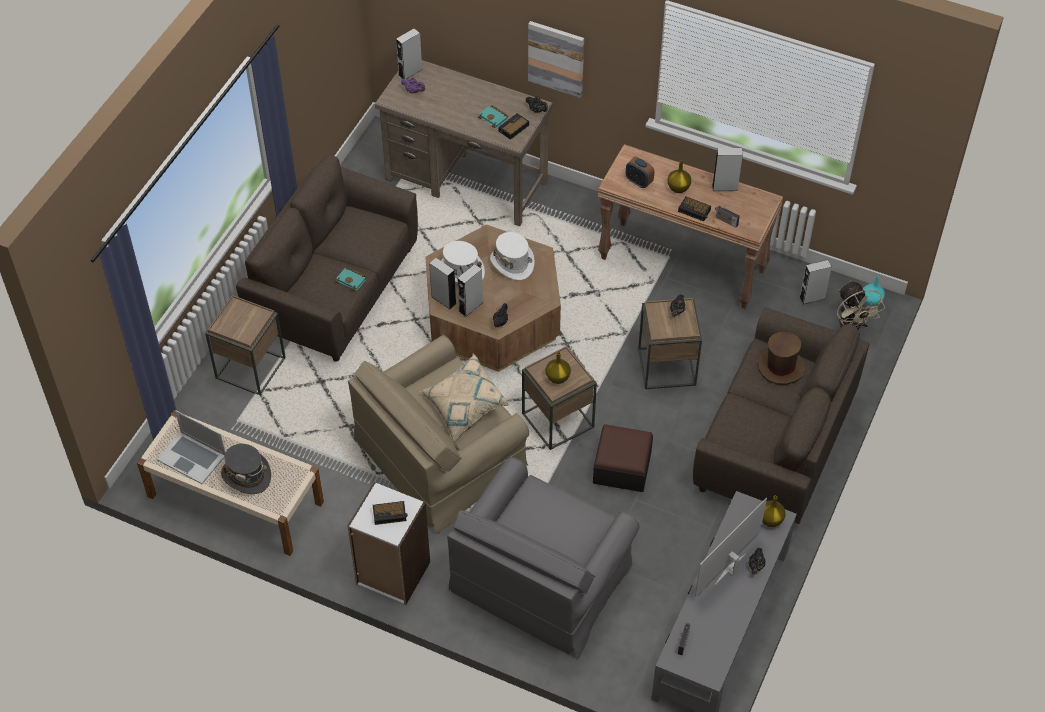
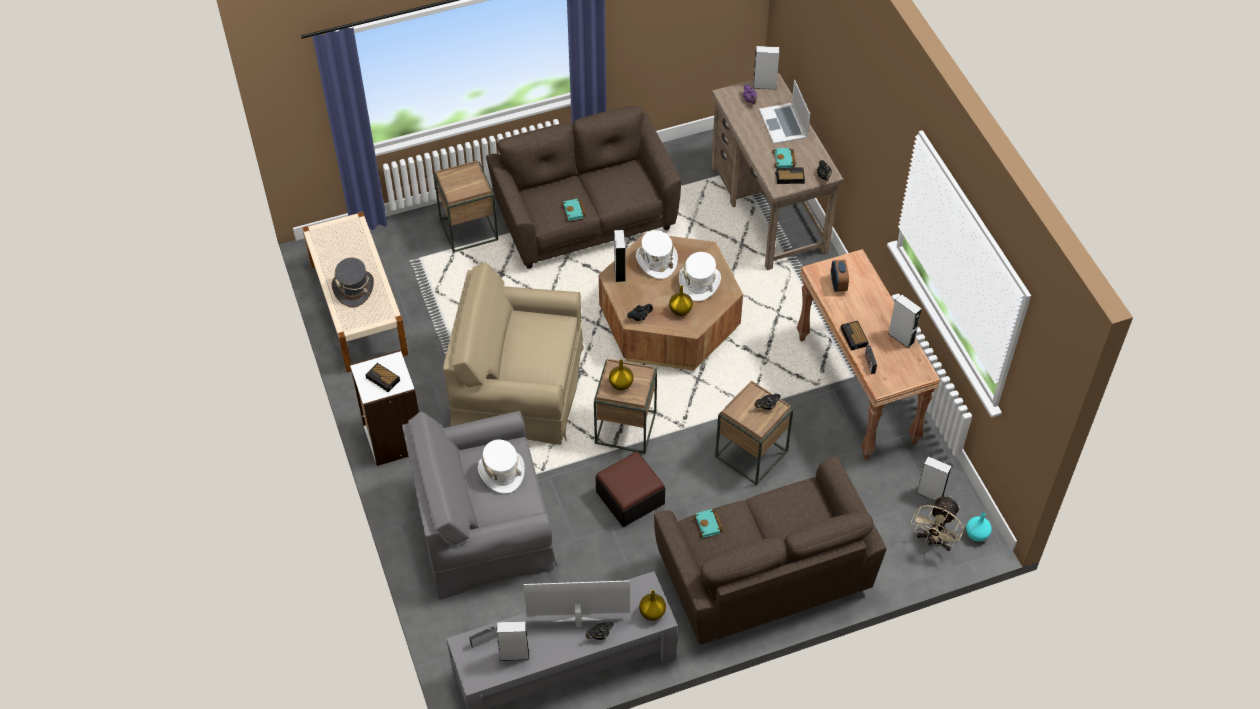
camera: 45 degrees right, 0 degrees up
(192, 457) = (336, 250): laptop -> laptop (783, 124)
(464, 407) = (535, 354): beige pillow -> none
(470, 307) = (632, 291): grey speaker -> grey speaker (514, 655)
(549, 512) = (501, 472): none -> white hat
(556, 58) = (854, 138): picture -> none
(679, 188) = (863, 312): yellow vase -> yellow vase (681, 311)
(731, 428) = (709, 525): none -> turquoise book
(780, 367) = (803, 513): brown hat -> none

